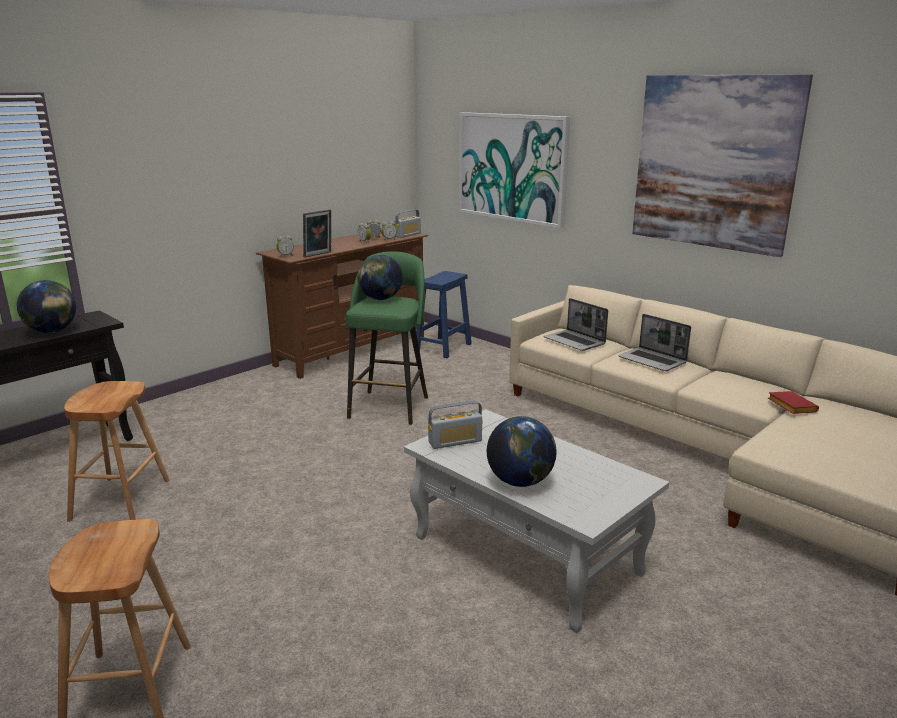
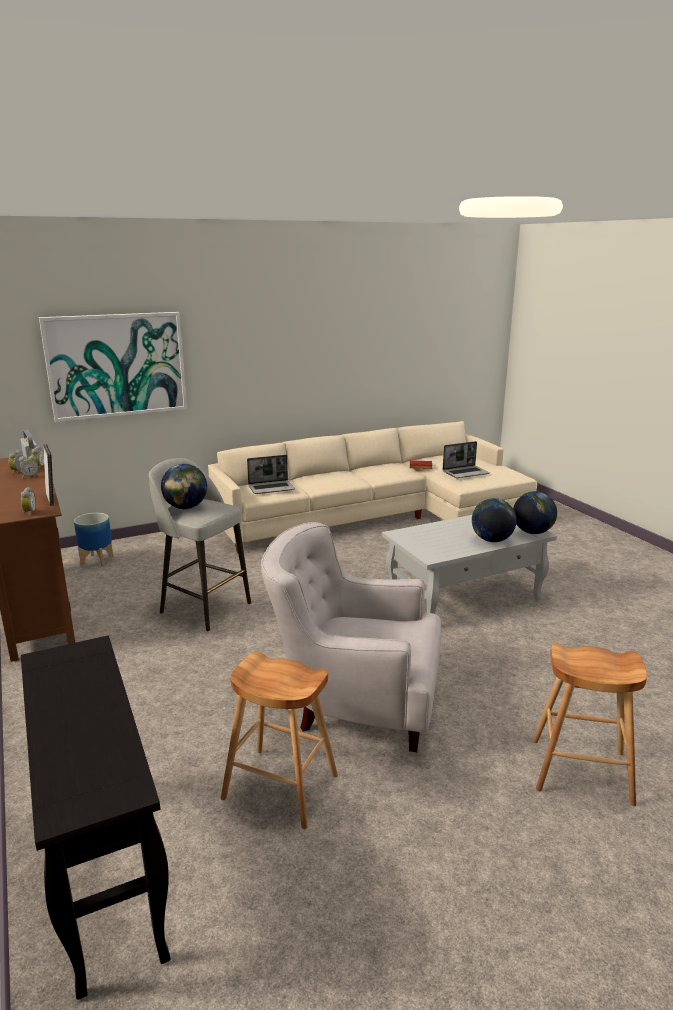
camera: 70 degrees left, 0 degrees up
(52, 331) = (90, 686): globe -> globe (532, 532)
(248, 513) = (354, 701): none -> white armchair
(390, 406) = (204, 607): green stool -> grey stool
(443, 347) = (96, 560): blue stool -> planter
(455, 442) = (429, 548): radio -> none
(653, 361) = (330, 477): laptop -> laptop (466, 473)
(714, 162) = (303, 335): picture -> none

